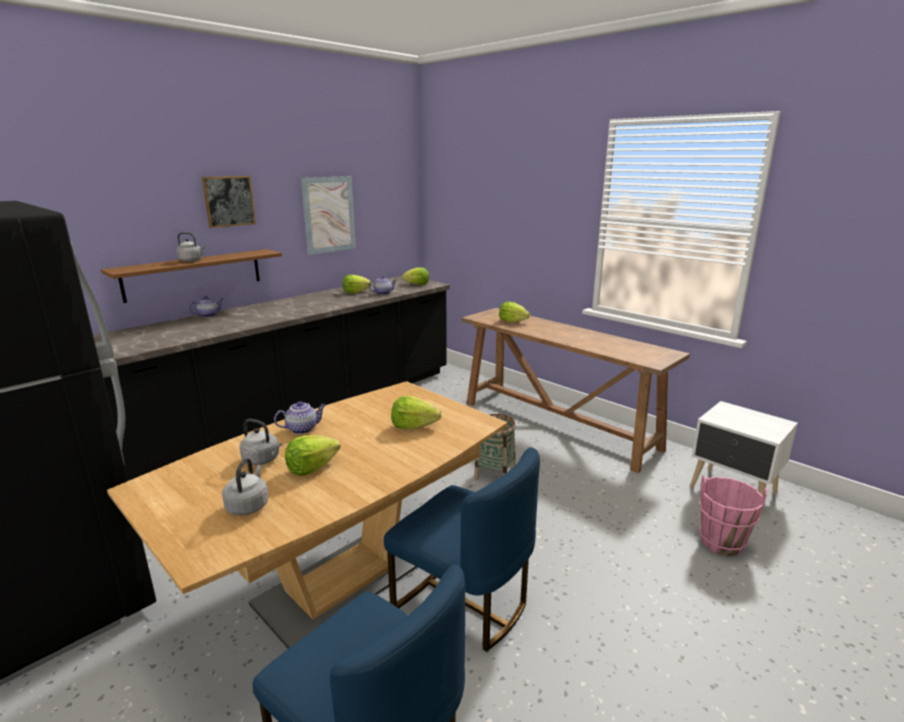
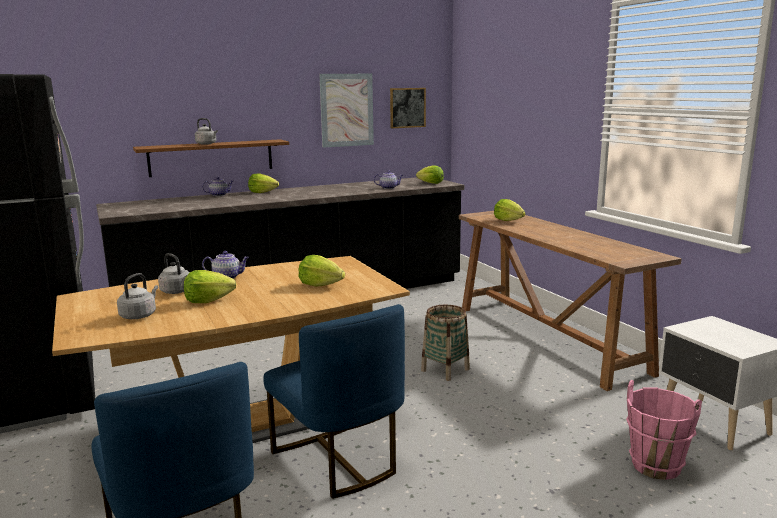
camera: 20 degrees right, 5 degrees down
(229, 201) = (248, 93): picture -> picture (407, 107)
(355, 292) = (363, 186): lettuce -> lettuce (262, 192)

